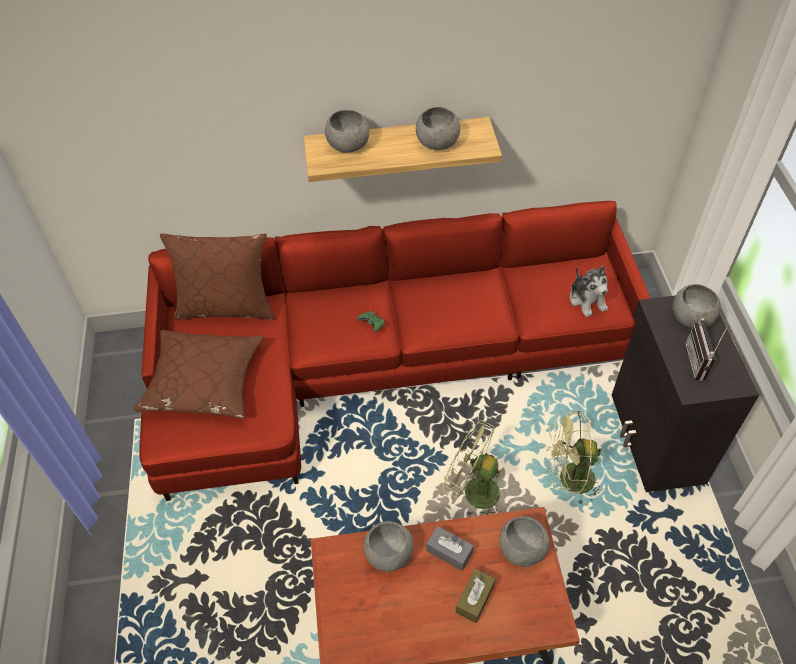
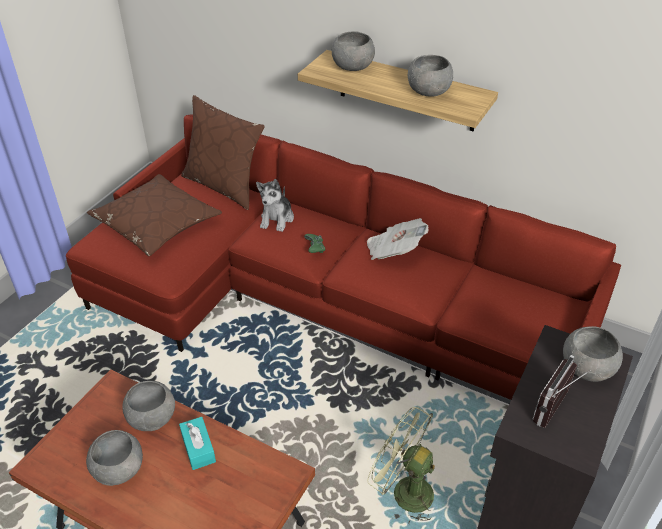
camera: 35 degrees right, 10 degrees down
(438, 290) = (394, 250): none -> newspaper
(449, 551) = (198, 448): grey tissue box -> turquoise tissue box
(473, 491) = (309, 444): green fan -> none
(475, 599) = (179, 499): brown tissue box -> none
(522, 549) = (259, 488): grey bowl -> grey bowl (118, 470)
(587, 300) = (528, 326): plush toy -> plush toy (277, 219)

